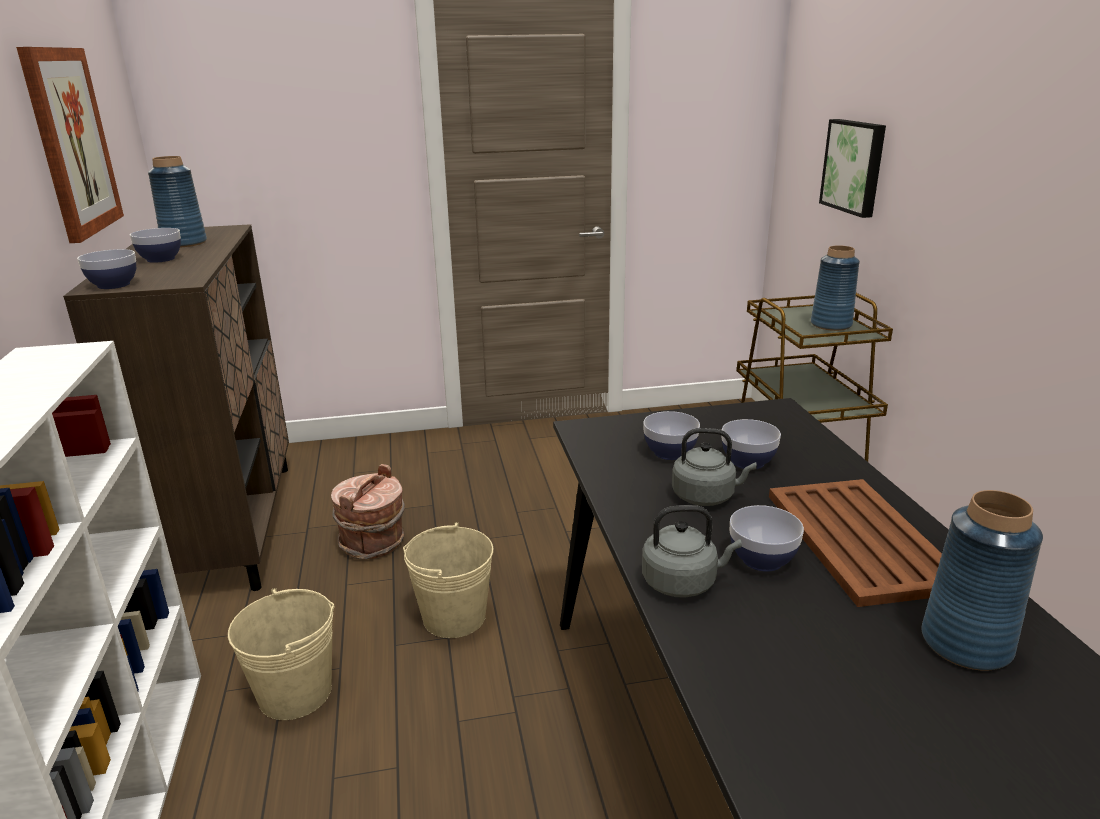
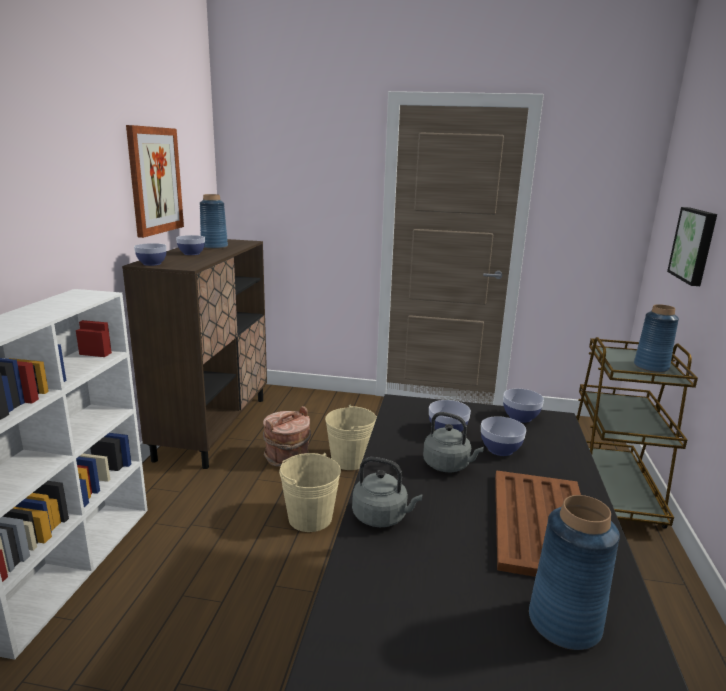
camera: 20 degrees right, 5 degrees down
(295, 693) = (191, 536): beige bucket -> beige bucket (349, 460)
(762, 559) = (453, 517): bowl -> bowl (520, 417)

